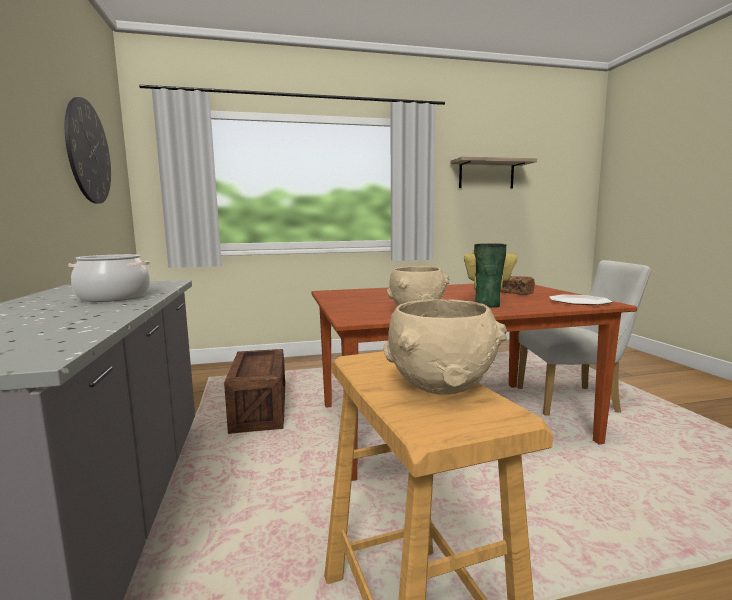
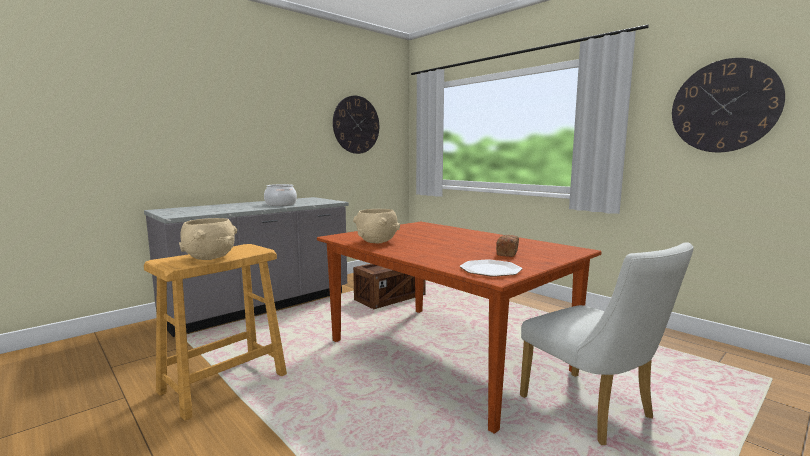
camera: 60 degrees right, 0 degrees up
(486, 174) = (724, 106): shelf -> wall clock
(487, 304) = (427, 251): vase -> none

